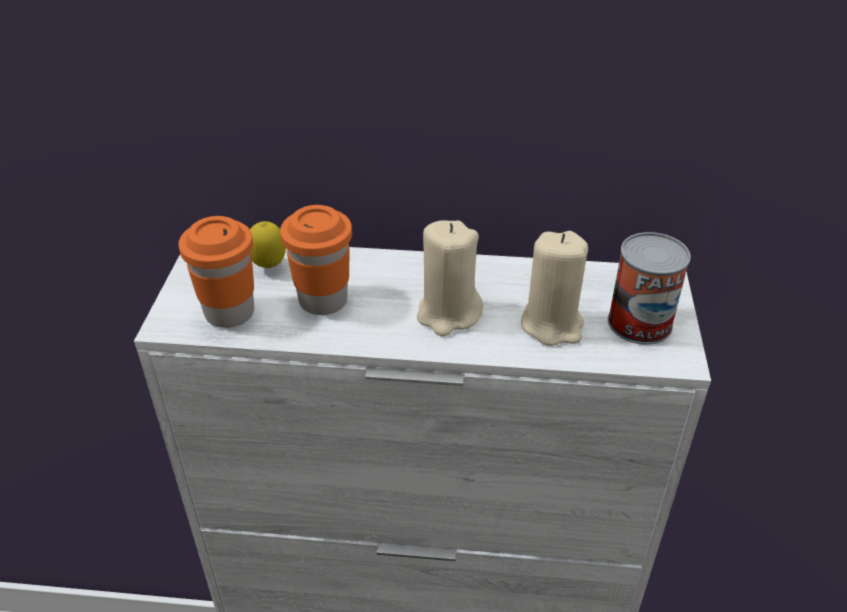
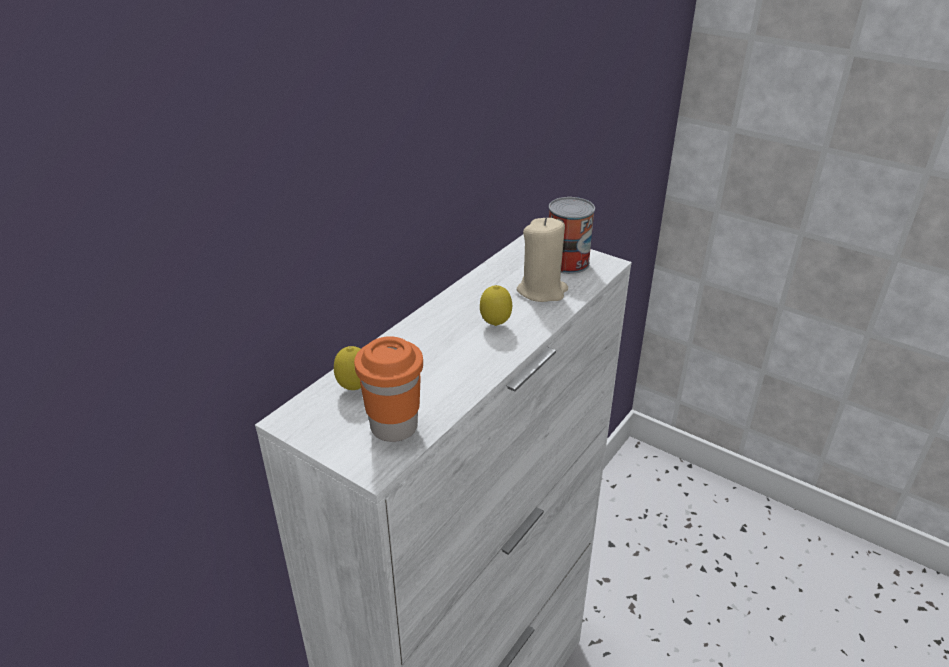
camera: 60 degrees left, 5 degrees down
(323, 300) = (426, 374): orange cup -> none
(448, 314) = (495, 325): beige candle -> lemon

